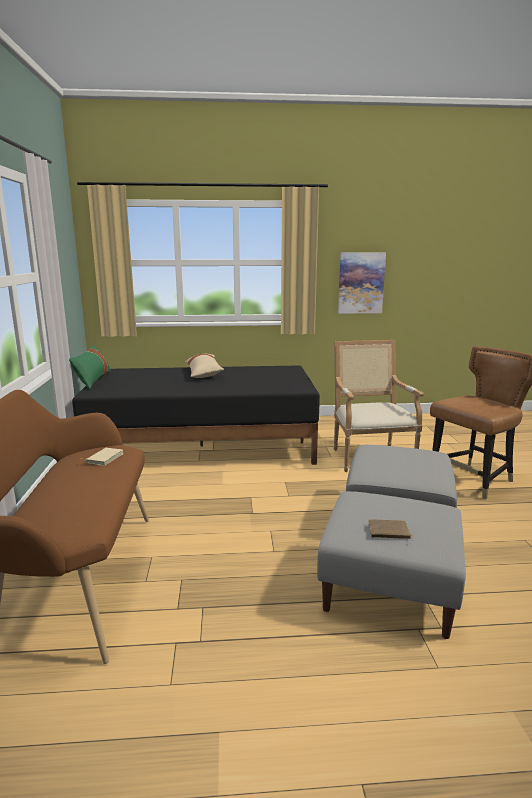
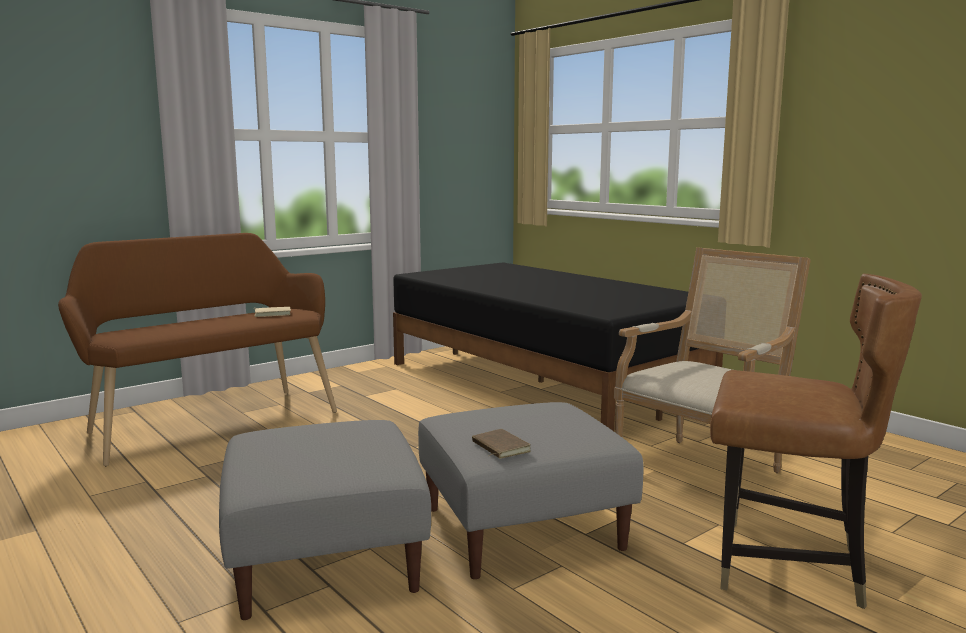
camera: 55 degrees right, 5 degrees down
(92, 379) = (458, 267): green pillow -> none
(203, 373) = (570, 281): beige pillow -> none
(361, 283) = (879, 157): picture -> none
(388, 532) = (282, 452): brown book -> brown book (499, 447)

